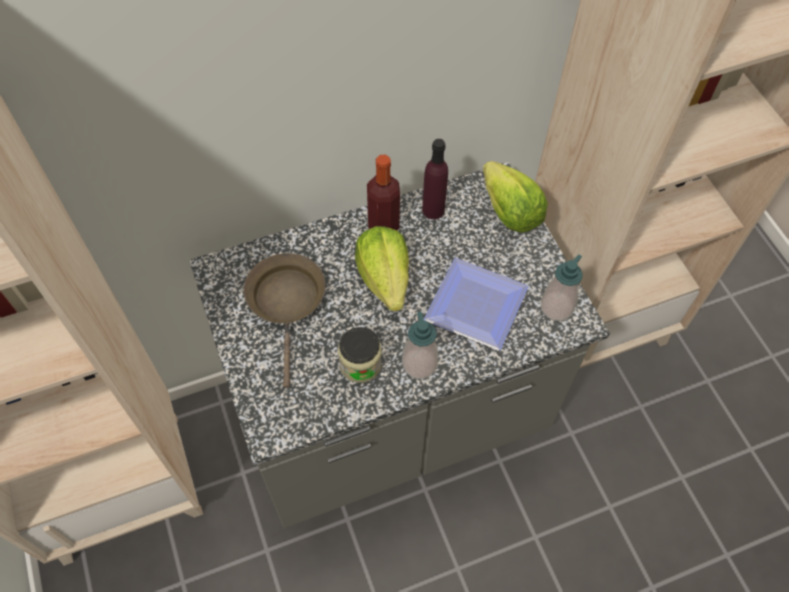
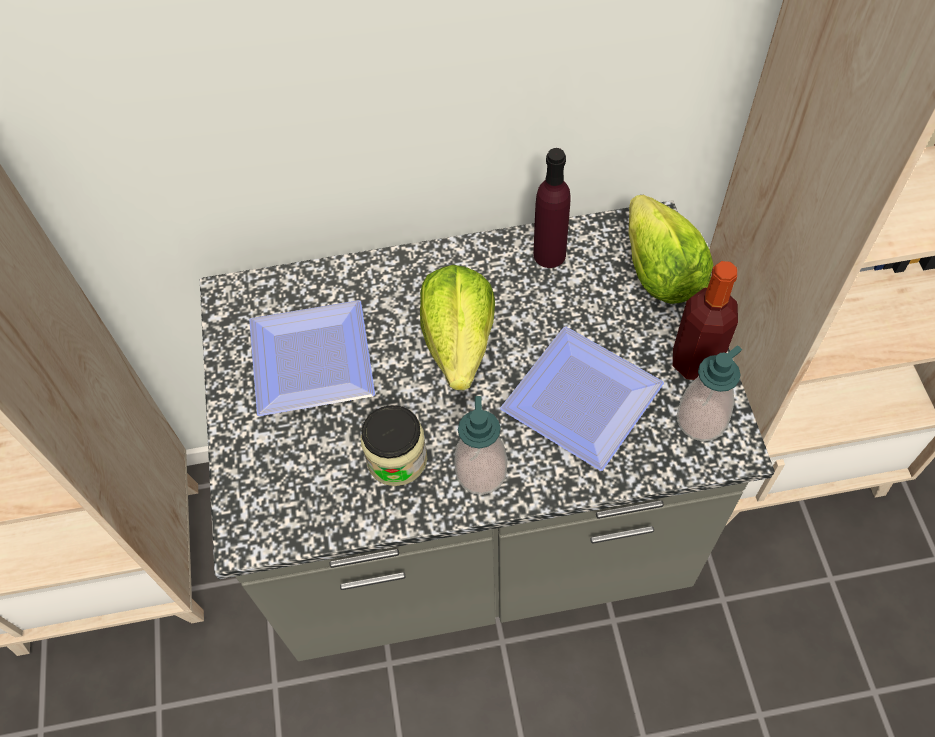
camera: 15 degrees right, 0 degrees up
(287, 303) = (315, 356): brown frying pan -> plate
(383, 225) = (474, 267): bottle -> bottle (695, 361)

